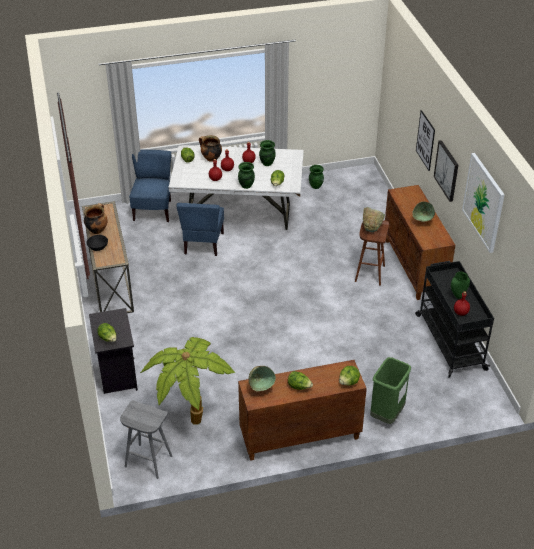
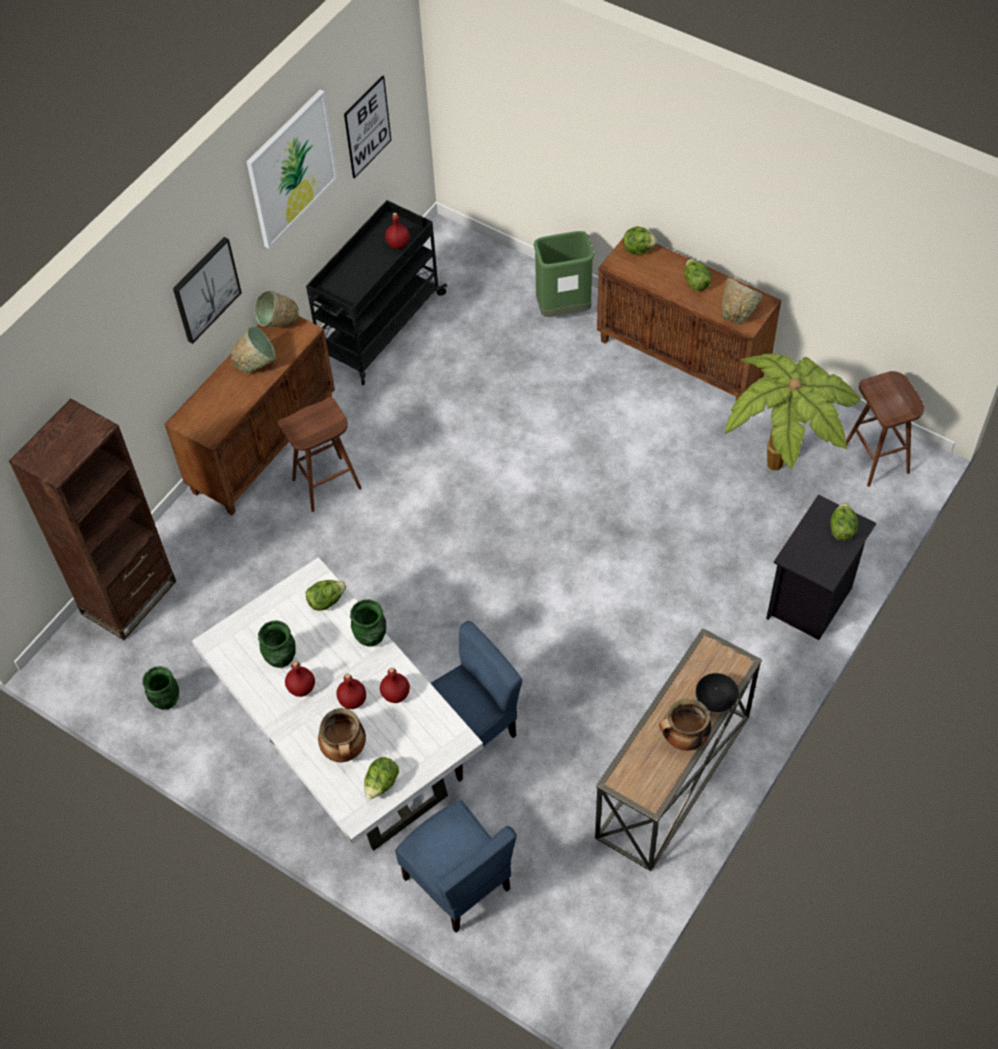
camera: 130 degrees left, 15 degrees up
(147, 461) = (877, 459): grey stool -> brown stool
(153, 210) = (458, 882): blue chair -> blue chair turned 90 degrees counterclockwise
(371, 227) = (311, 430): green bowl -> green bowl (277, 324)
(375, 198) = (129, 597): none -> brown bookcase
(425, 140) = (137, 363): picture -> picture (367, 127)
(458, 296) = (368, 263): green vase -> none

